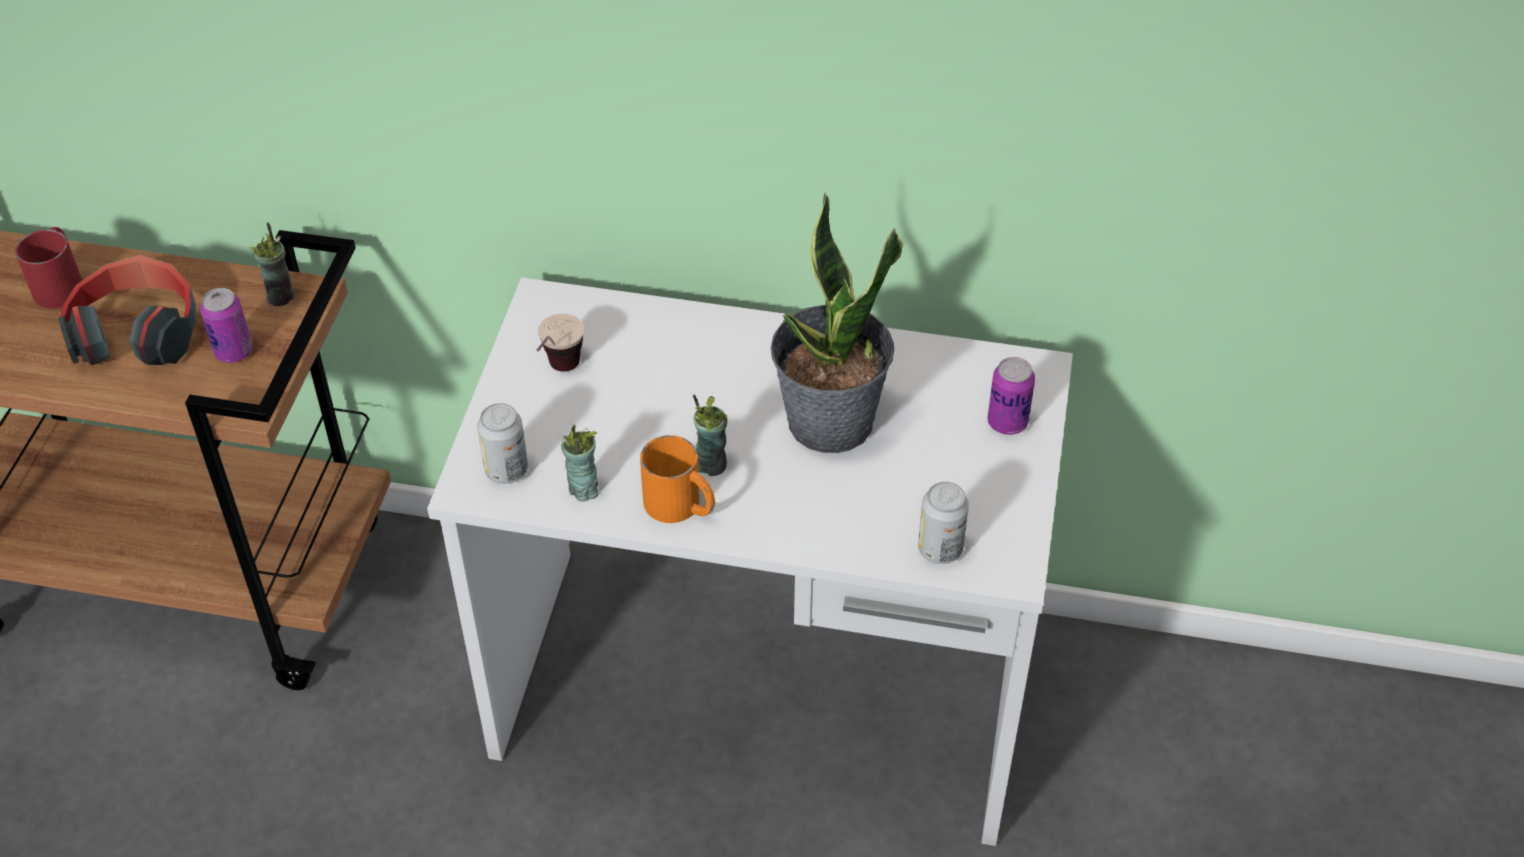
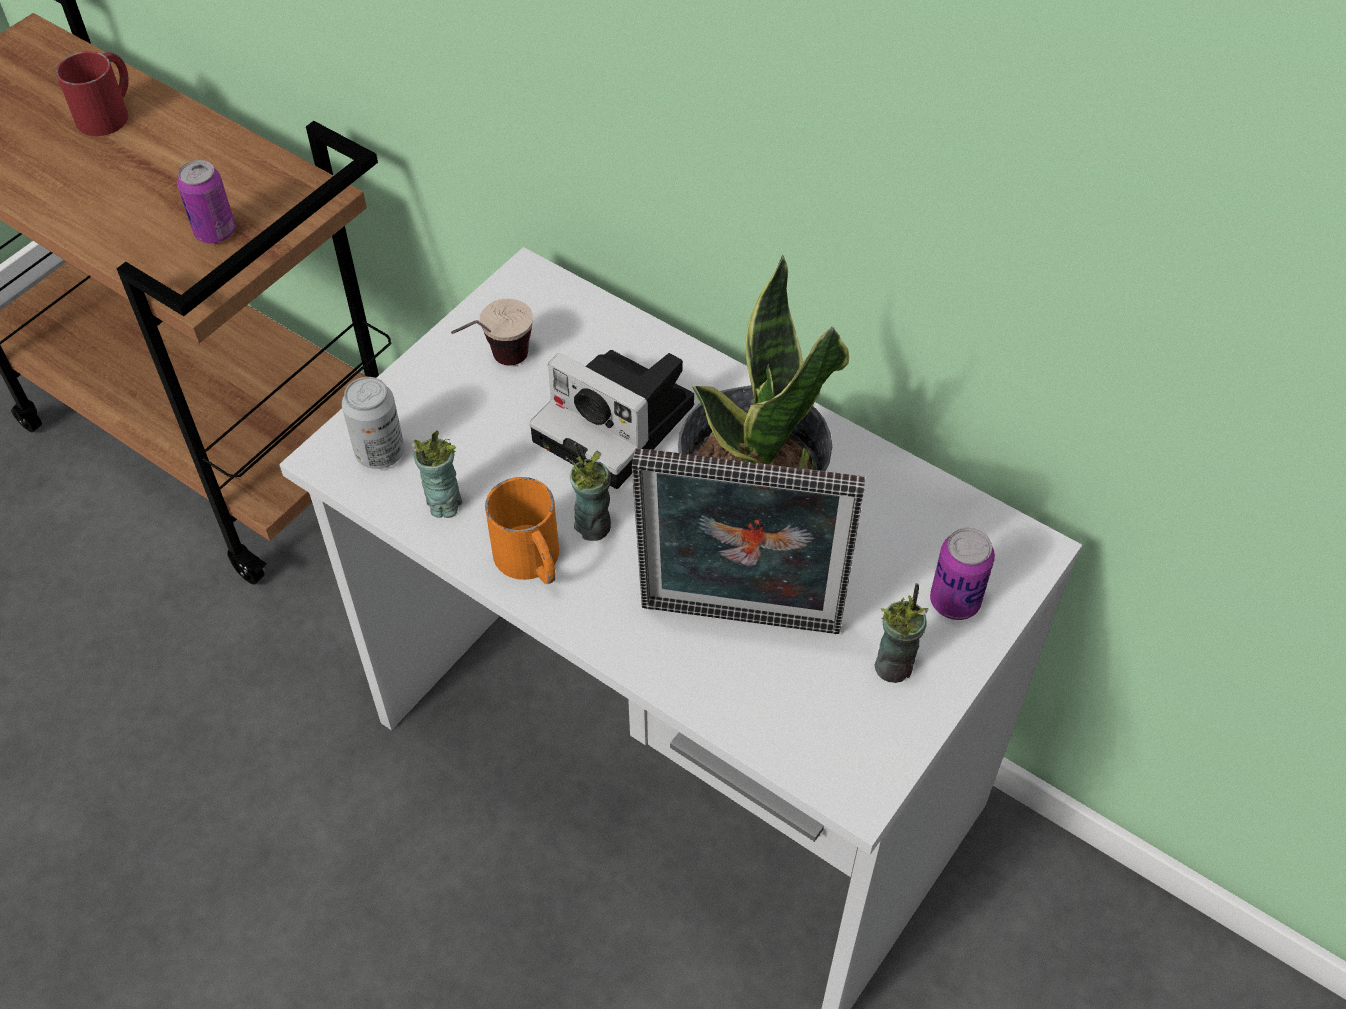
camera: 25 degrees right, 5 degrees up
(137, 332) = (144, 182): headphones -> none
(281, 296) = (293, 190): cup -> cup (894, 666)
(686, 384) = (620, 424): none -> camera
(863, 494) = (739, 625): none -> picture frame
(940, 549) = (787, 727): can -> none

